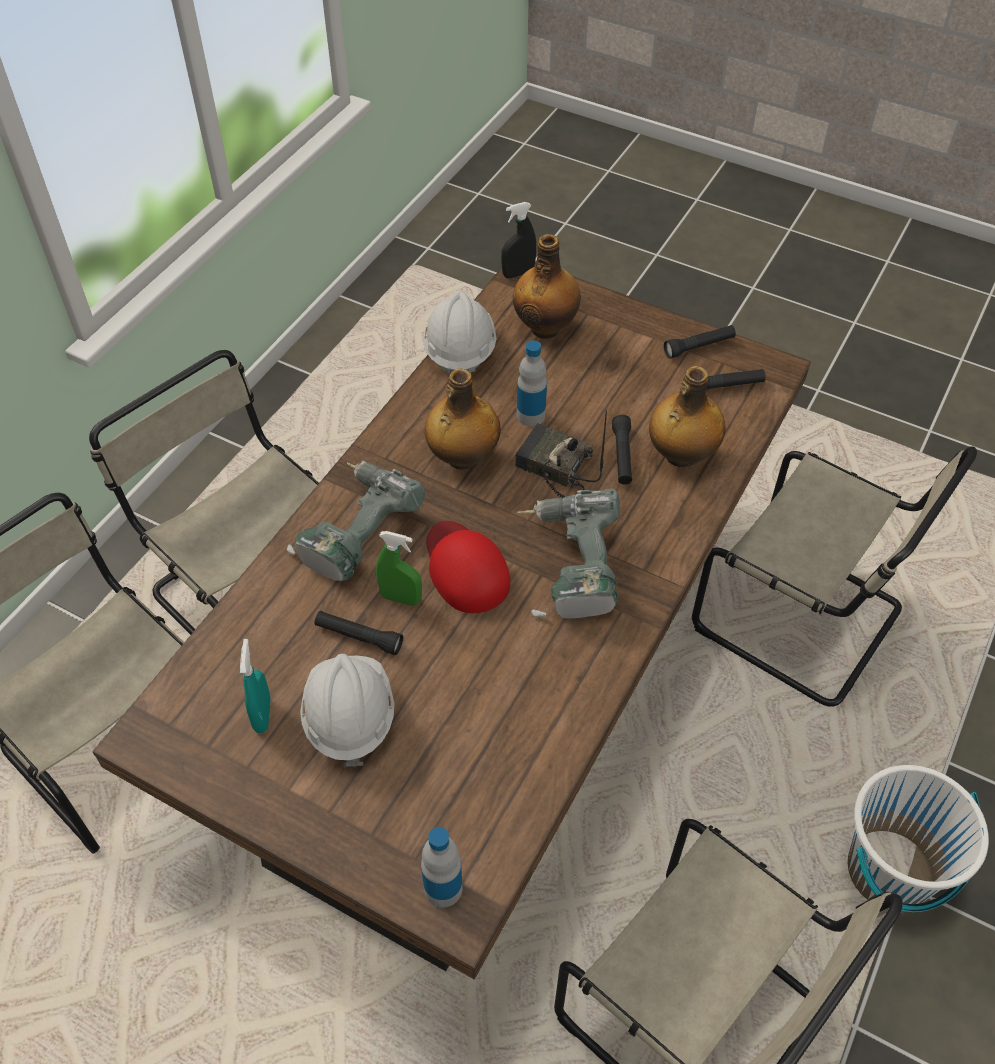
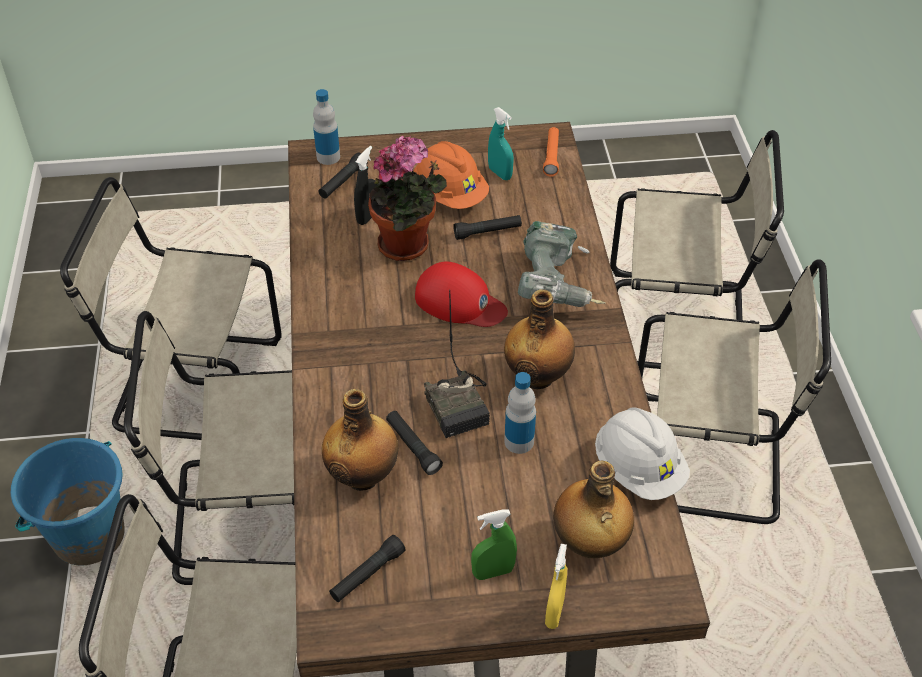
camera: 145 degrees right, 5 degrees down
(178, 704) = (551, 156): none -> orange flashlight
(349, 718) = (450, 195): white hard hat -> orange hard hat
(401, 598) = (484, 264): green spray bottle -> green spray bottle (493, 572)
(458, 670) = (408, 245): none -> potted plant
(518, 273) = (678, 597): black spray bottle -> black spray bottle (368, 216)
(553, 468) = (460, 406): radio -> radio turned 75 degrees clockwise
(570, 568) = (386, 339): power drill -> none
(608, 304) = (554, 612): none -> yellow spray bottle
(699, 347) = (423, 610): black flashlight -> black flashlight (343, 182)
(713, 792) = (247, 517): none -> beige chair
(889, 871) = (88, 536): white bucket -> blue bucket

